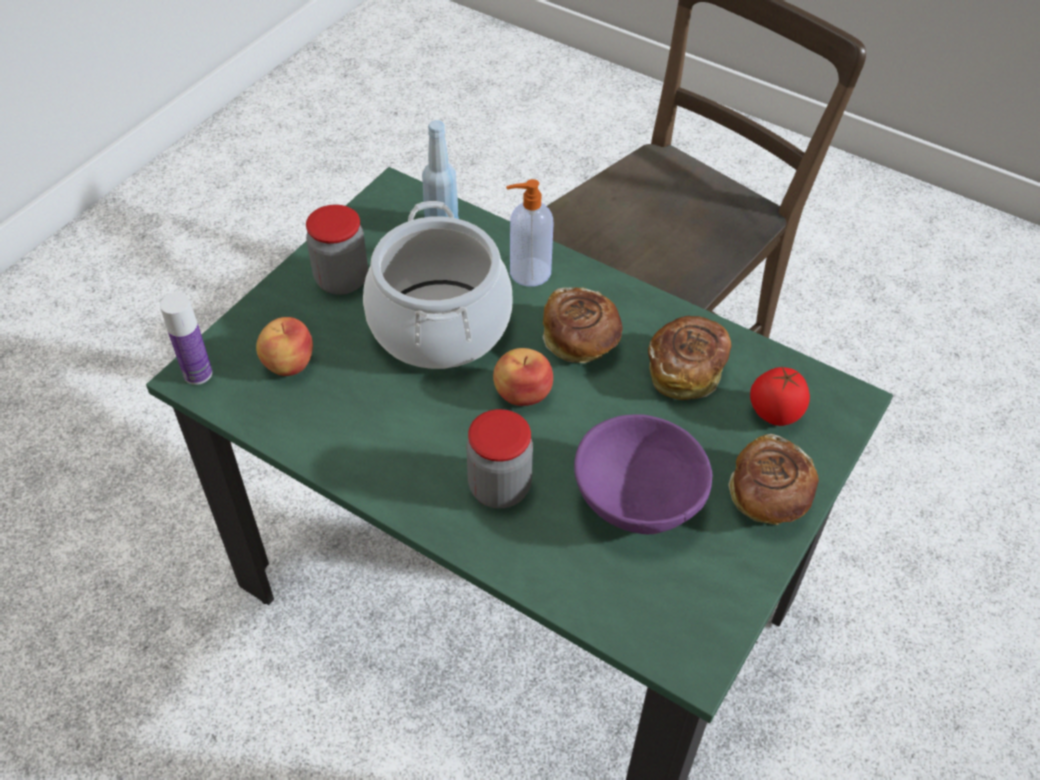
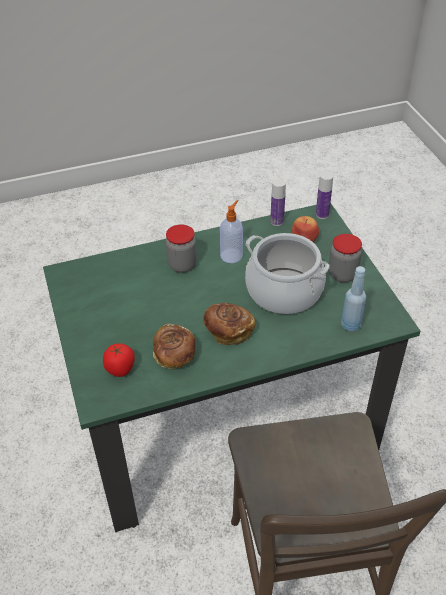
camera: 130 degrees right, 5 degrees down
(267, 424) = (277, 221): none -> bottle
(522, 392) = (219, 296): apple -> none
(528, 272) = (289, 339): soap dispenser -> soap dispenser (231, 255)
(637, 500) = (134, 298): purple bowl -> none
(768, 498) = (89, 336): bread -> none

